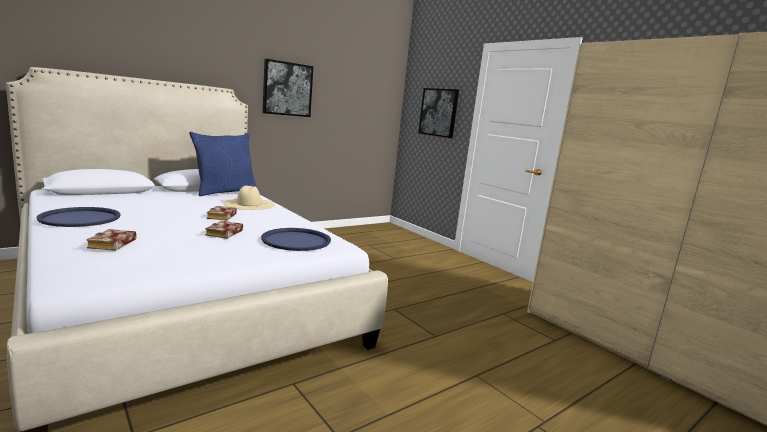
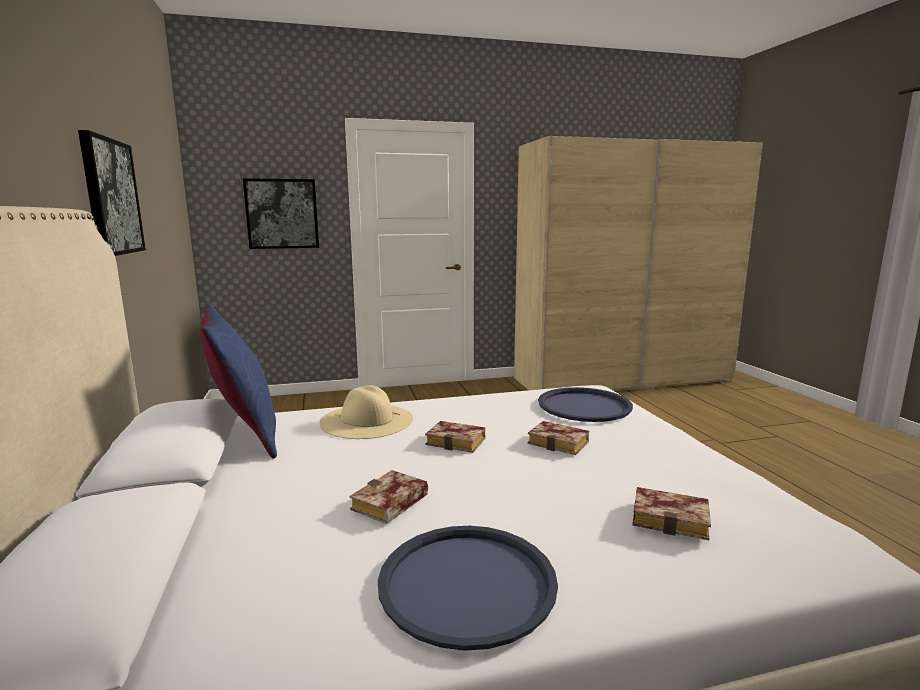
camera: 65 degrees left, 0 degrees up
(148, 209) = (389, 505): none -> book

